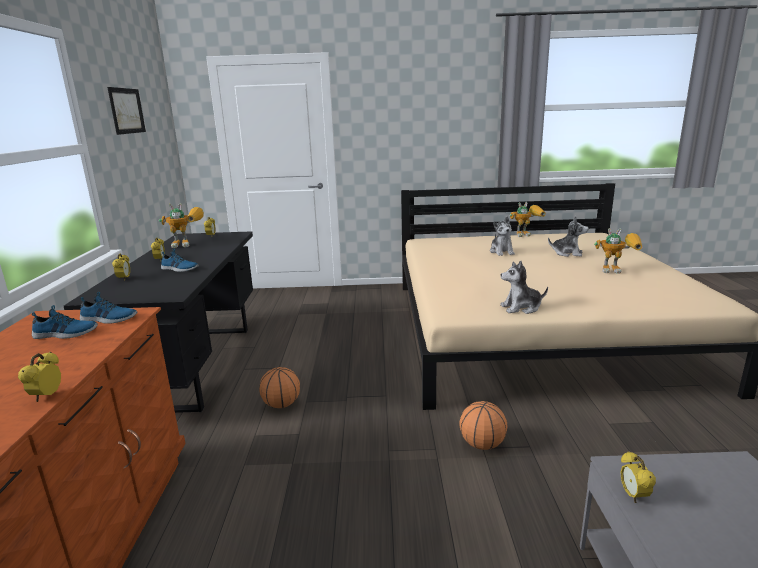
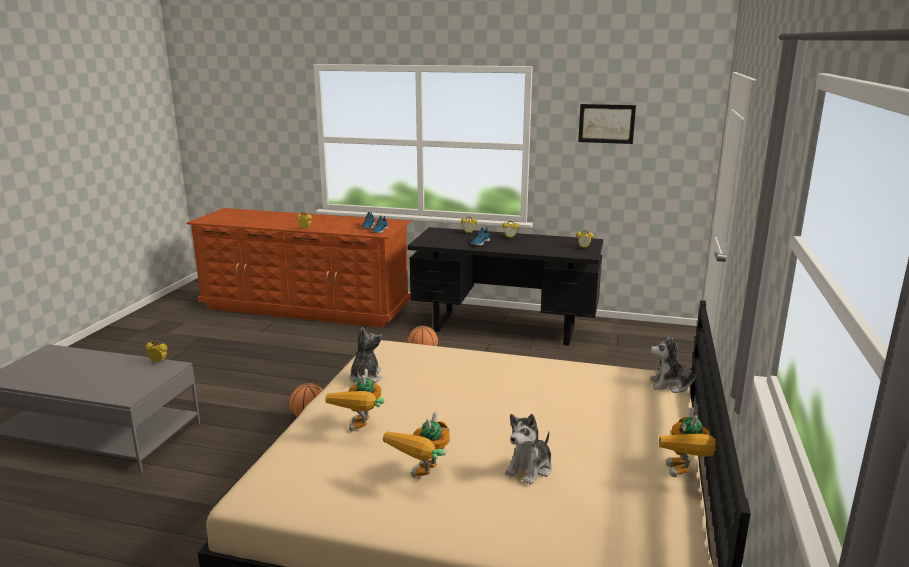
camera: 105 degrees right, 0 degrees up
(189, 244) = (555, 243): toy robot -> toy robot (362, 431)
(501, 252) = (572, 420): plush toy -> plush toy (671, 385)

